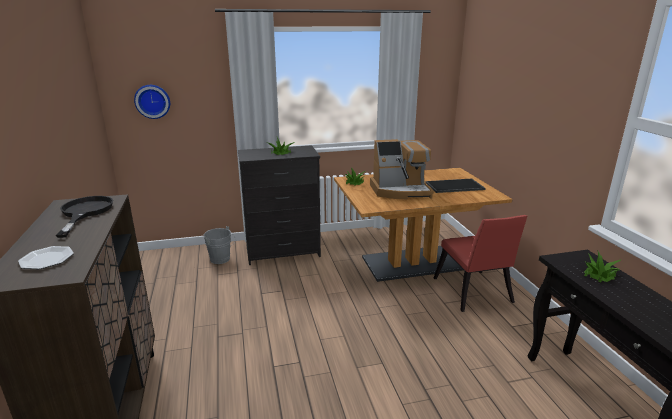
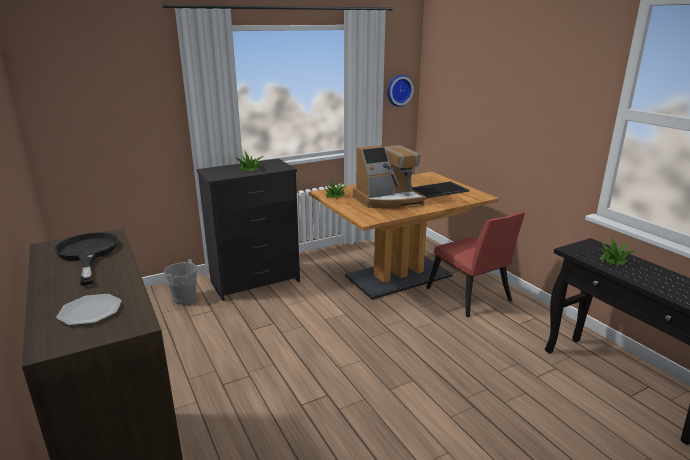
camera: 15 degrees left, 0 degrees up
(152, 101) = (87, 117): wall clock -> wall clock (398, 90)

